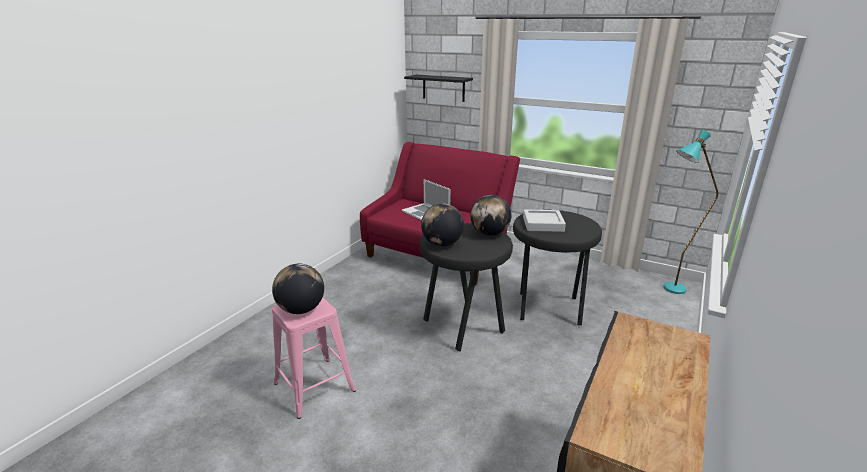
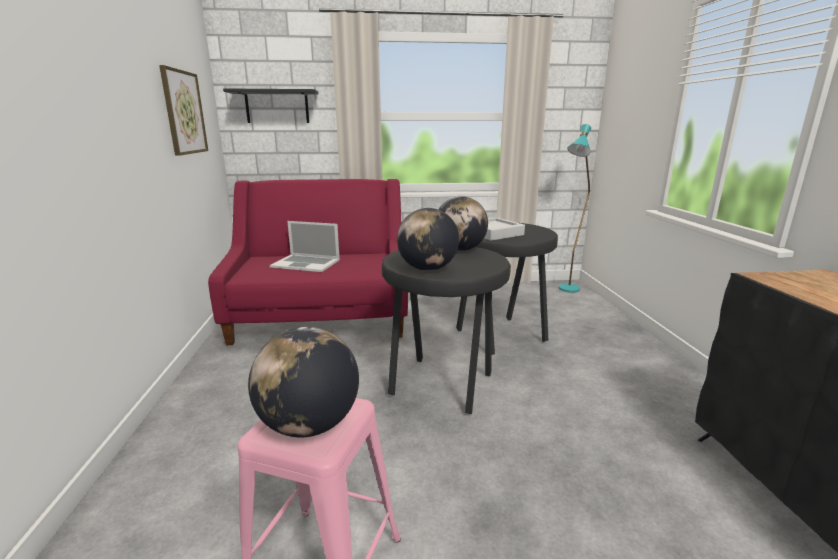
camera: 35 degrees left, 5 degrees down
(367, 99) = (184, 112): none -> picture

